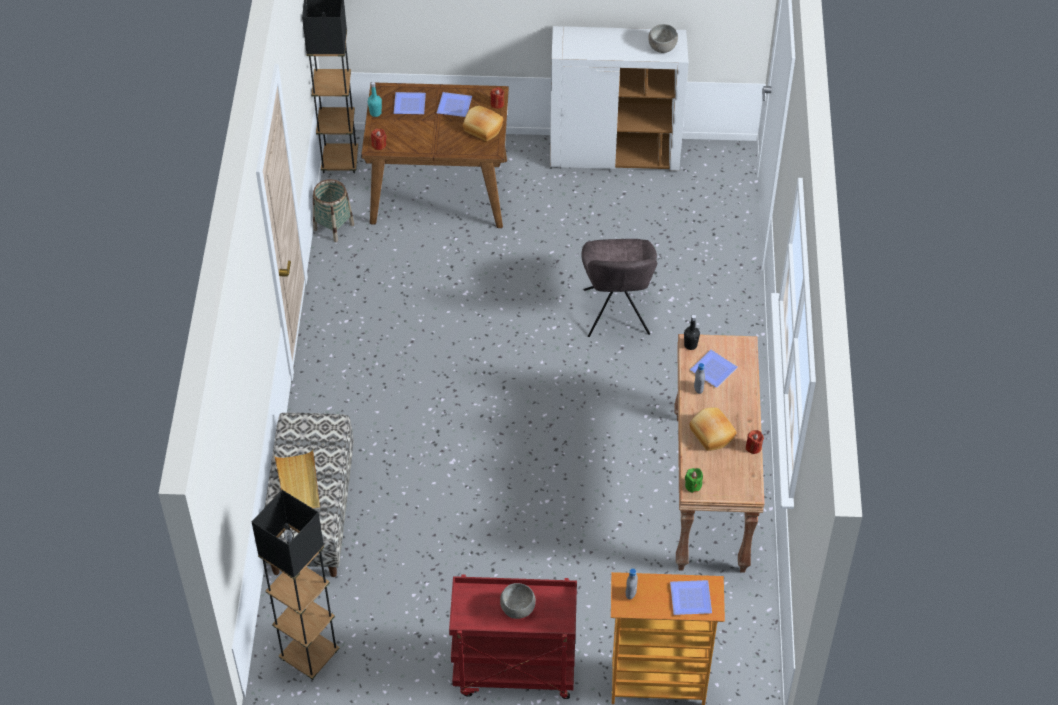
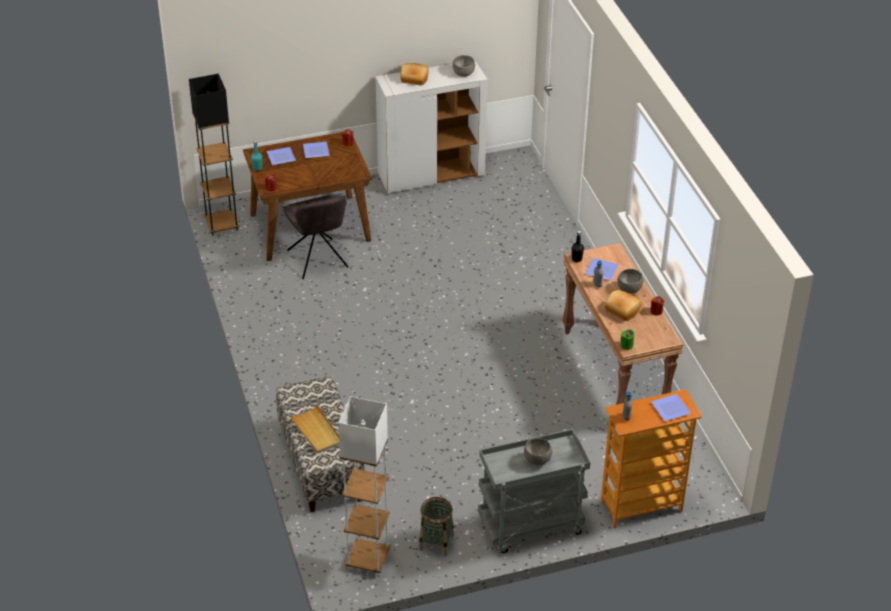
camera: 20 degrees left, 10 degrees down
(309, 656) = (368, 559): black floor lamp -> white floor lamp
(333, 227) = (239, 269): basket -> basket (436, 542)
(482, 129) = (345, 161): bread -> bread (414, 79)
(513, 671) = (530, 527): red cart -> grey cart
(616, 315) = (486, 277): grey chair -> grey chair (318, 260)
(734, 406) = (629, 289): none -> grey bowl

